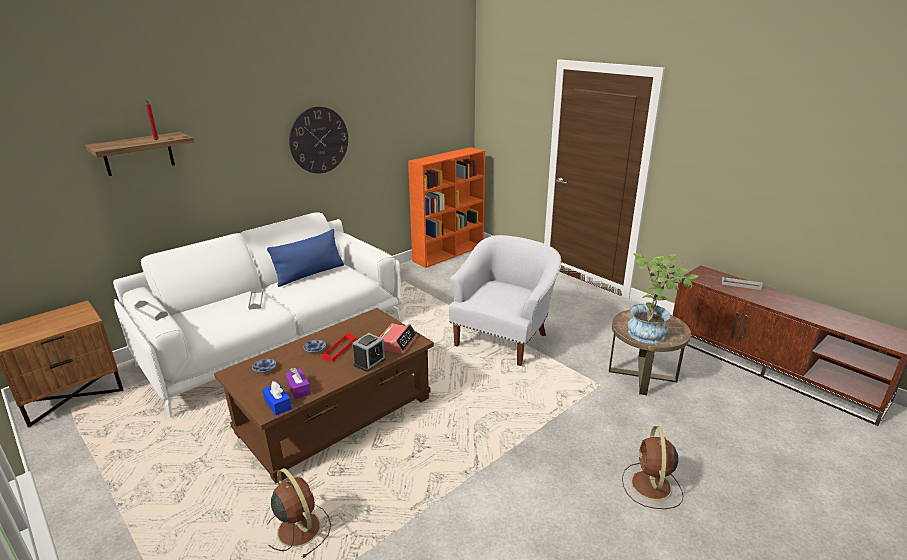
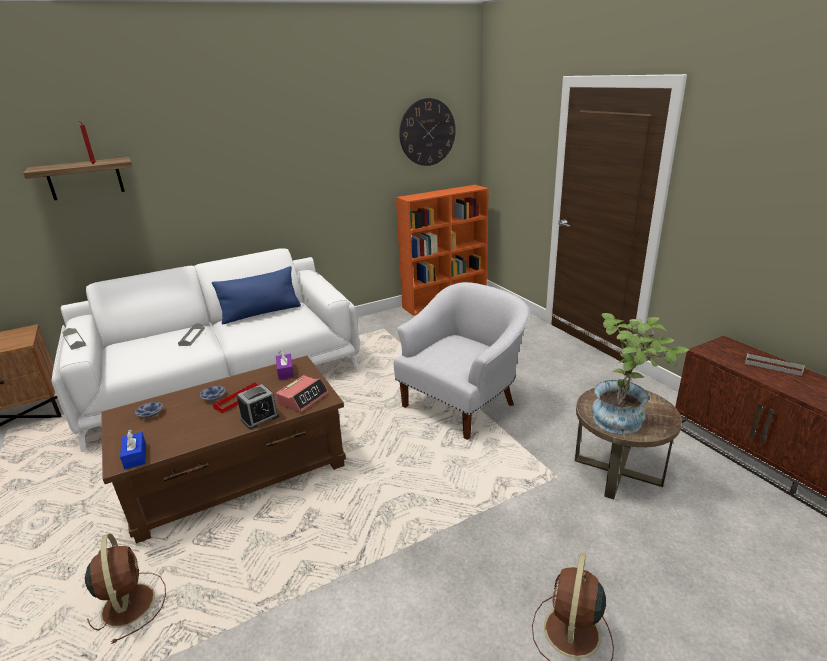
camera: 15 degrees right, 0 degrees up
(298, 388) = (168, 440): purple tissue box -> purple tissue box (285, 371)
(319, 140) = (288, 171): wall clock -> wall clock (427, 132)

